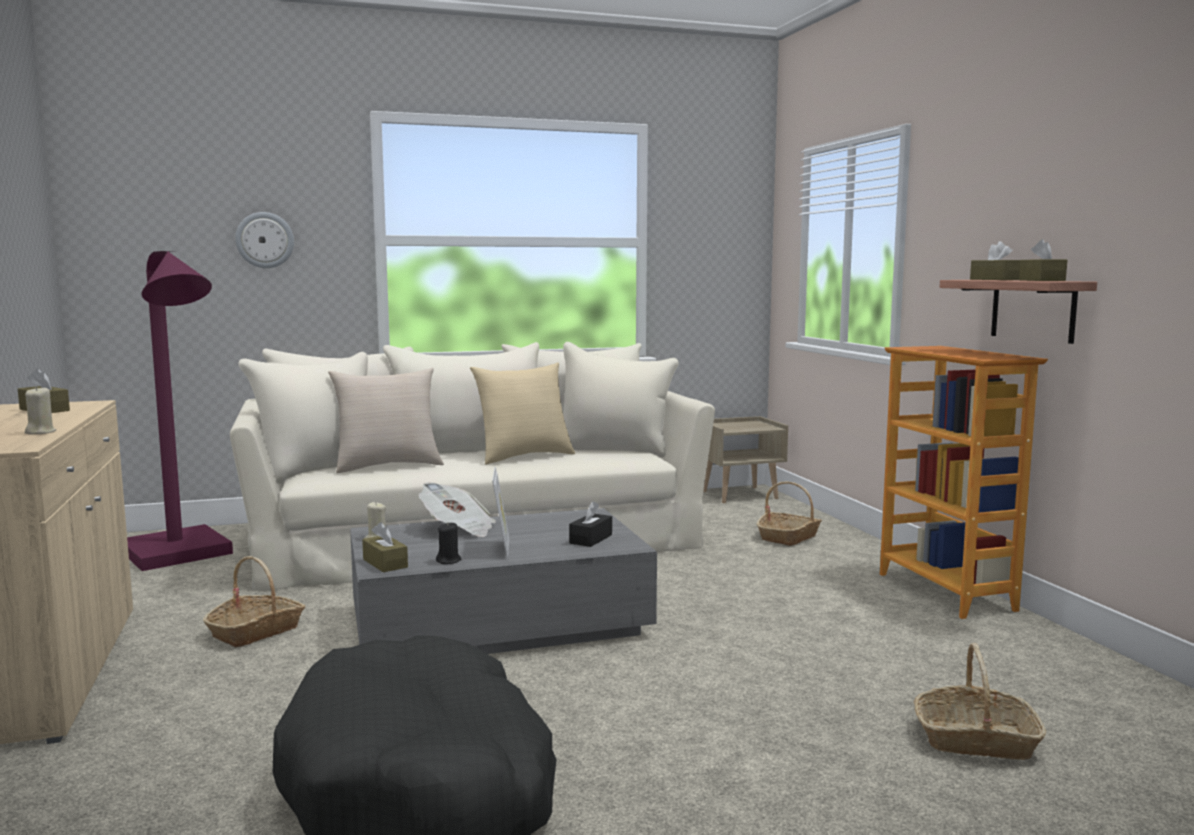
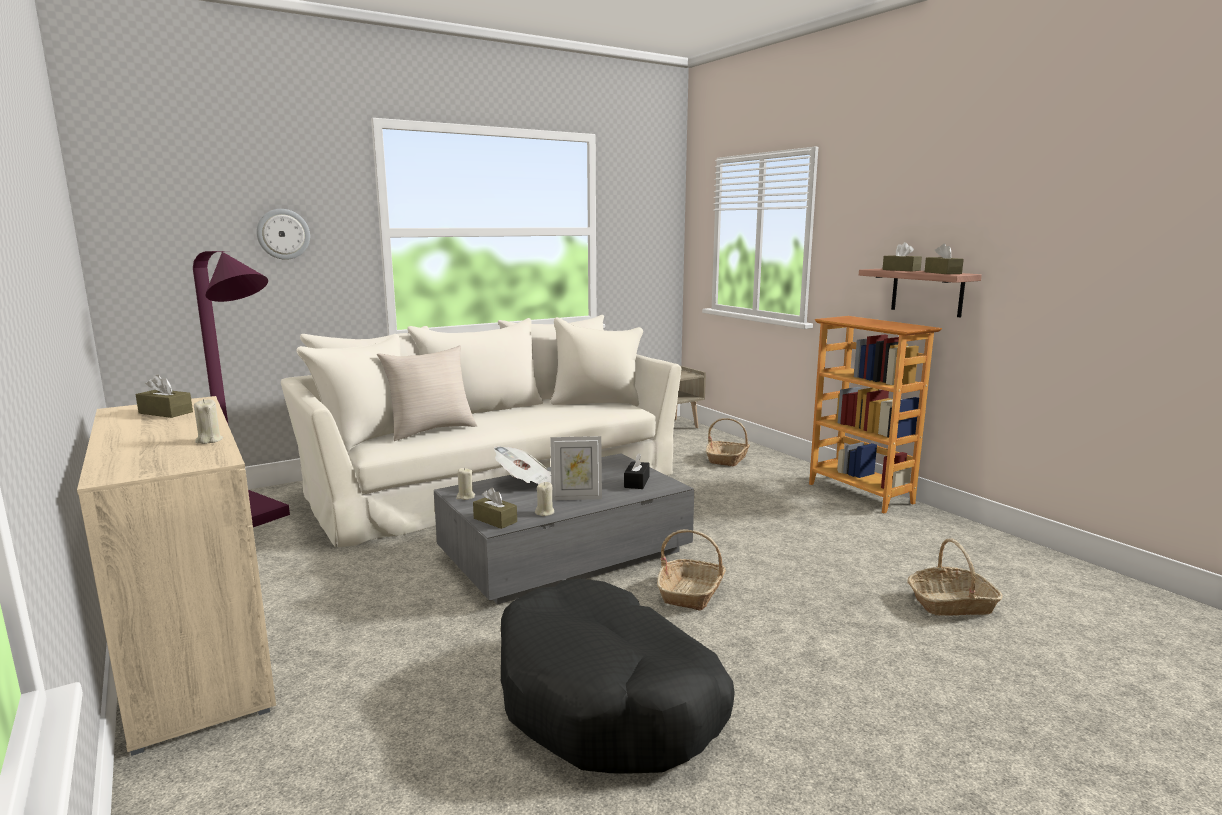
camera: 15 degrees left, 5 degrees up
(256, 631) = (368, 585): basket -> basket (691, 593)
(449, 561) = (545, 512): black candle -> beige candle
(501, 549) = (576, 497): picture frame -> picture frame turned 105 degrees clockwise
(524, 456) = (534, 413): beige pillow -> none

